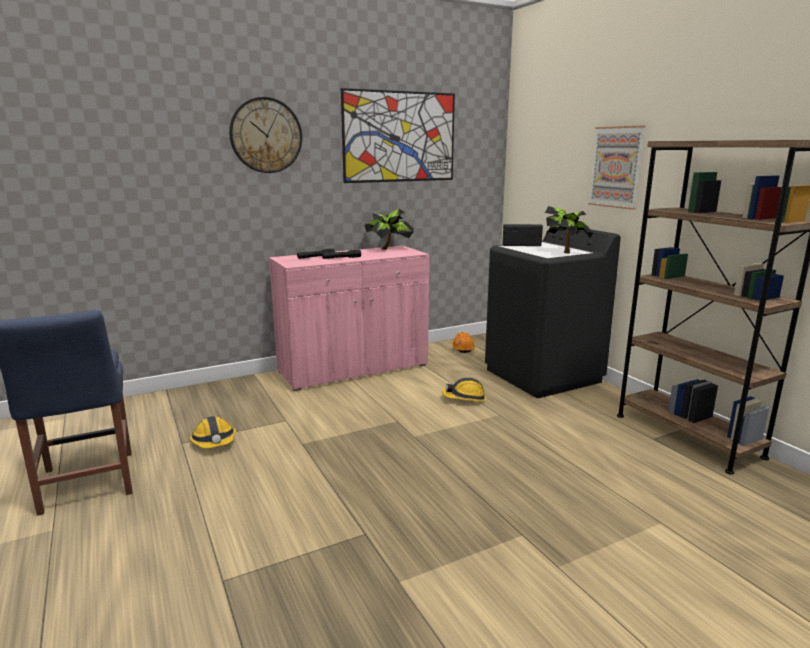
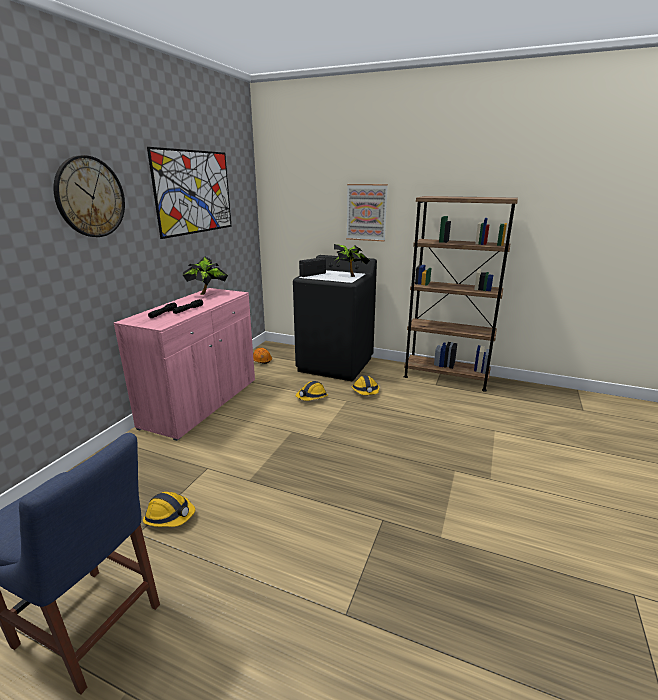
camera: 40 degrees left, 5 degrees up
(537, 413) = (365, 391): none -> hard hat

